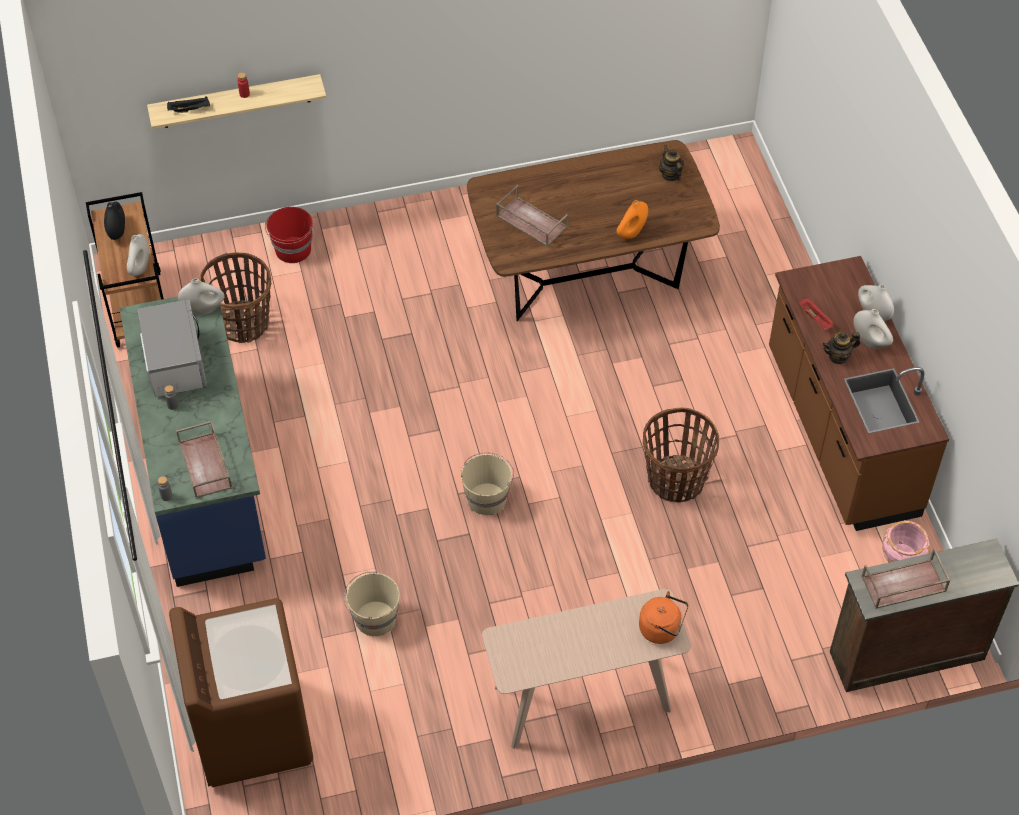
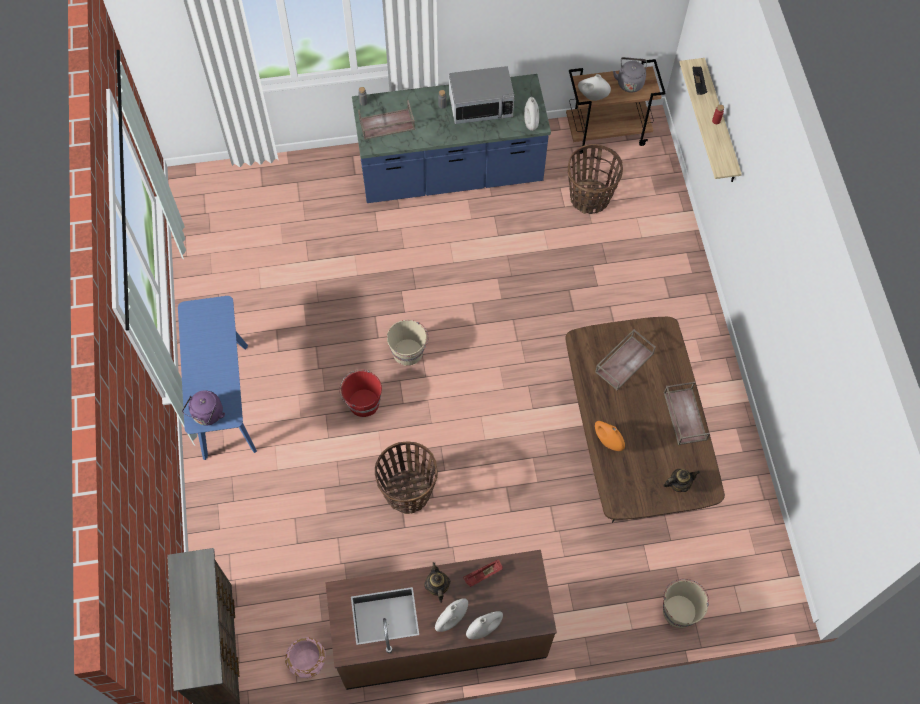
camera: 95 degrees right, 10 degrees up
(117, 231) = (630, 82): black vase -> grey kettle
(252, 731) = (242, 199): brown washing machine -> none
(293, 250) = (663, 232): red bucket -> red bucket (363, 402)
(374, 618) = (315, 272): beige bucket -> beige bucket (679, 610)
(582, 699) = (225, 400): beige console table -> blue console table
(662, 629) = (207, 415): orange kettle -> purple kettle
(903, 585) = (192, 591): brown tray -> brown tray (684, 415)

